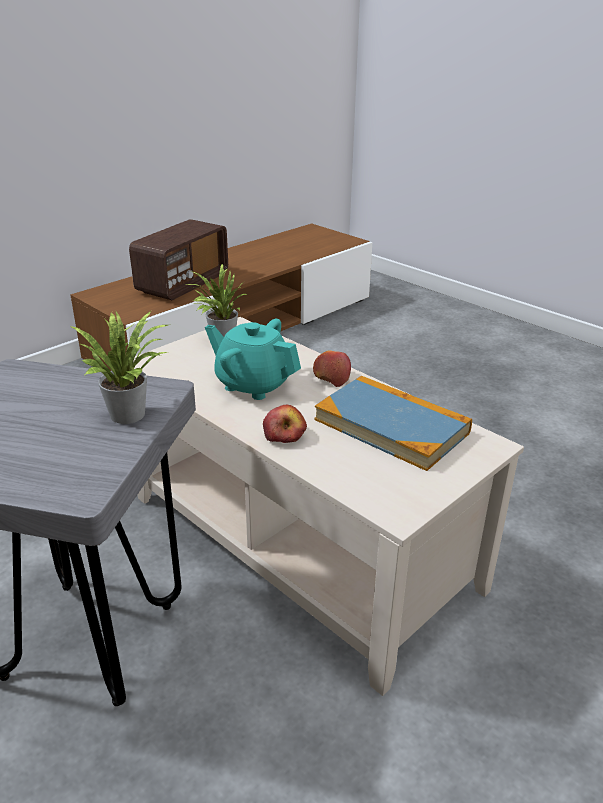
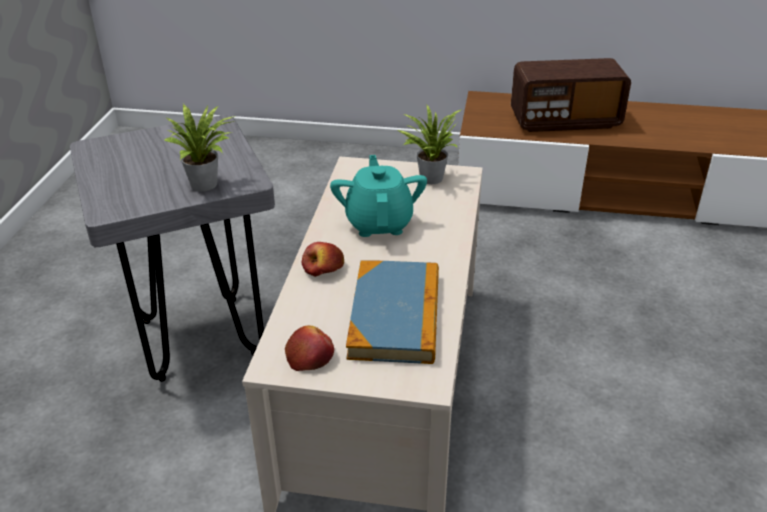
camera: 55 degrees right, 5 degrees up
(331, 377) = (438, 253): apple -> apple (310, 356)

